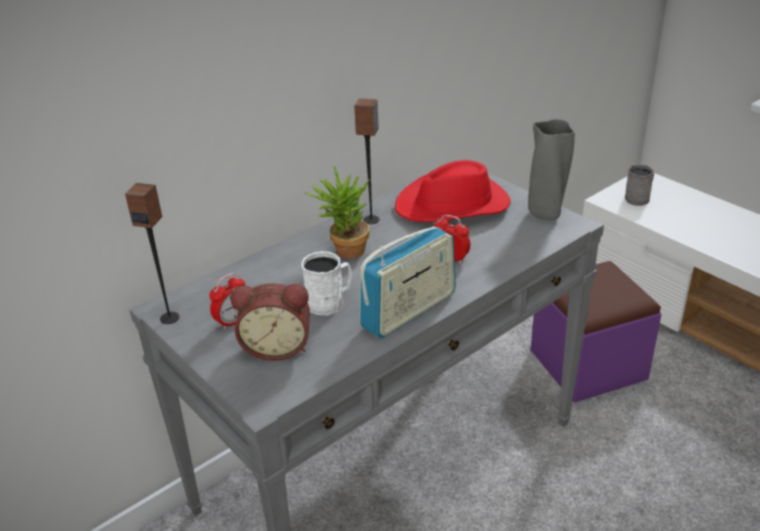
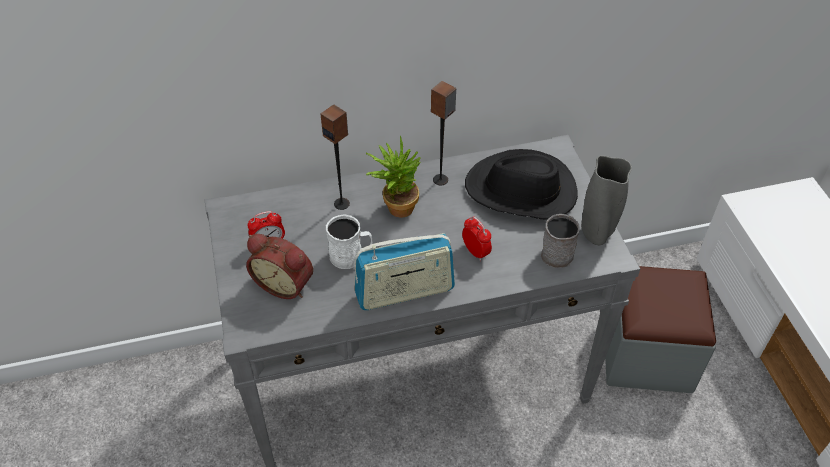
camera: 25 degrees right, 15 degrees up
(170, 318) = (227, 220): speaker -> speaker (342, 203)
(453, 205) = (521, 191): red hat -> black hat
(588, 365) = (646, 353): purple ottoman -> grey ottoman
(636, 197) = (777, 212): grey mug -> grey mug (559, 252)

